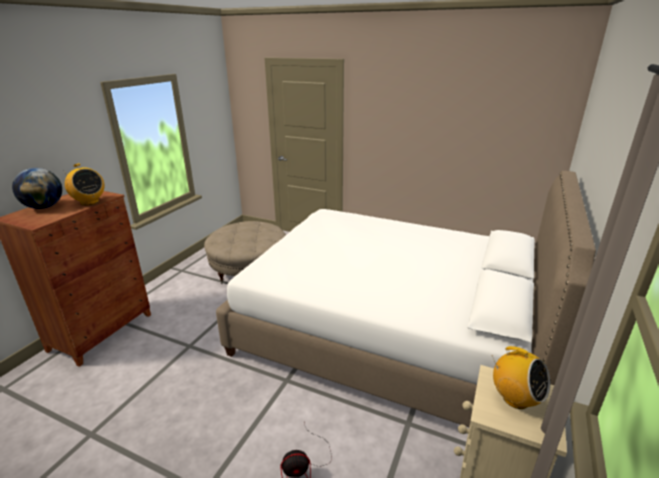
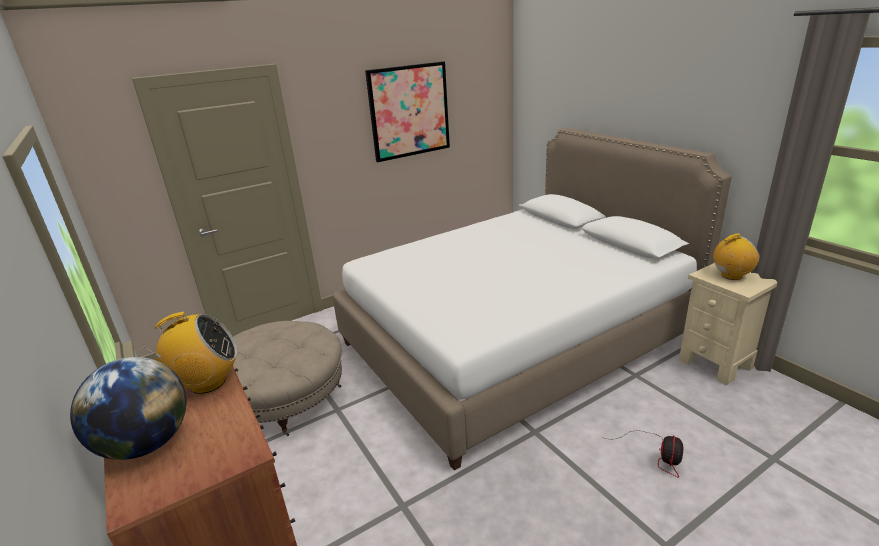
camera: 55 degrees left, 0 degrees up
(444, 115) = (409, 111): none -> picture

